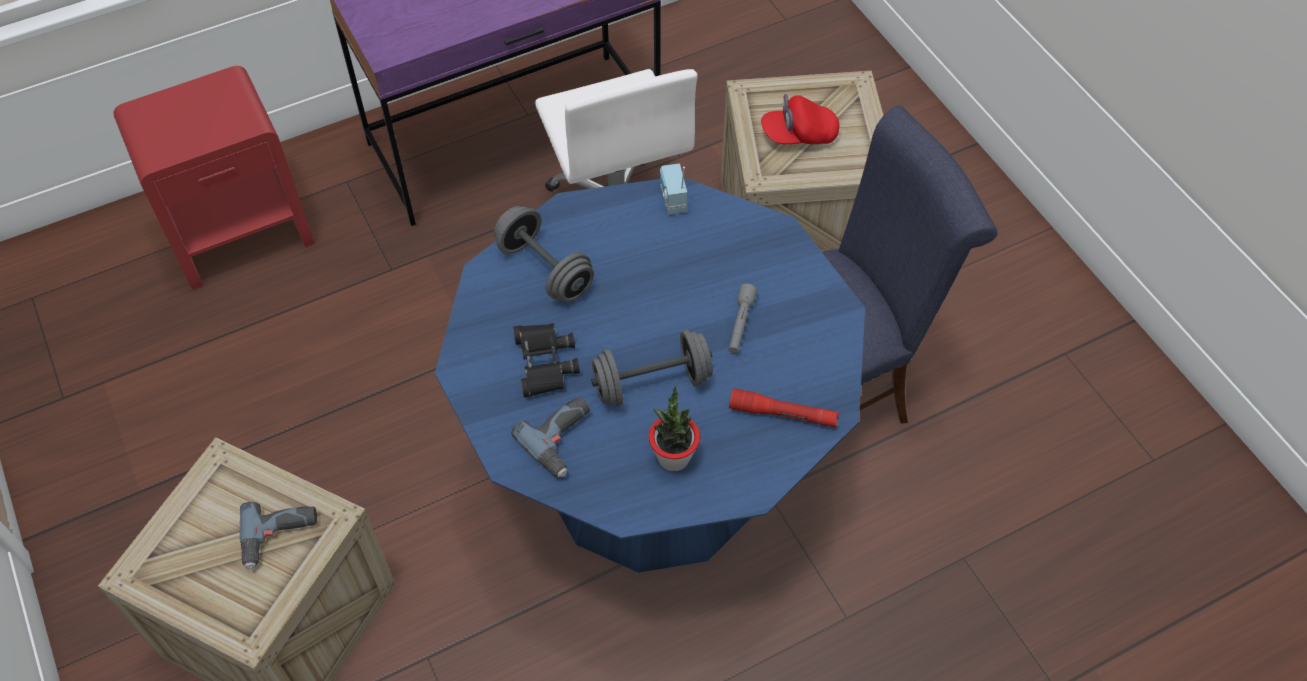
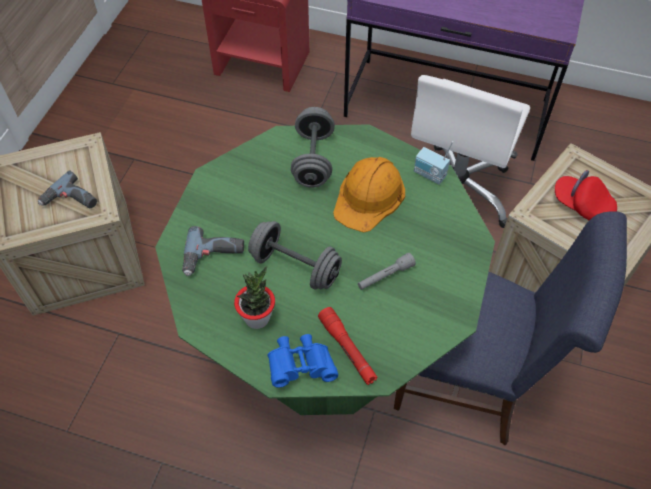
camera: 45 degrees right, 0 degrees up
(544, 363) = (253, 208): black binoculars -> none
(641, 263) = (369, 197): none -> orange hard hat
(654, 473) = (325, 342): blue dining table -> green dining table
(672, 200) = (429, 175): radio -> radio turned 90 degrees counterclockwise
(761, 463) = (301, 366): none -> blue binoculars

